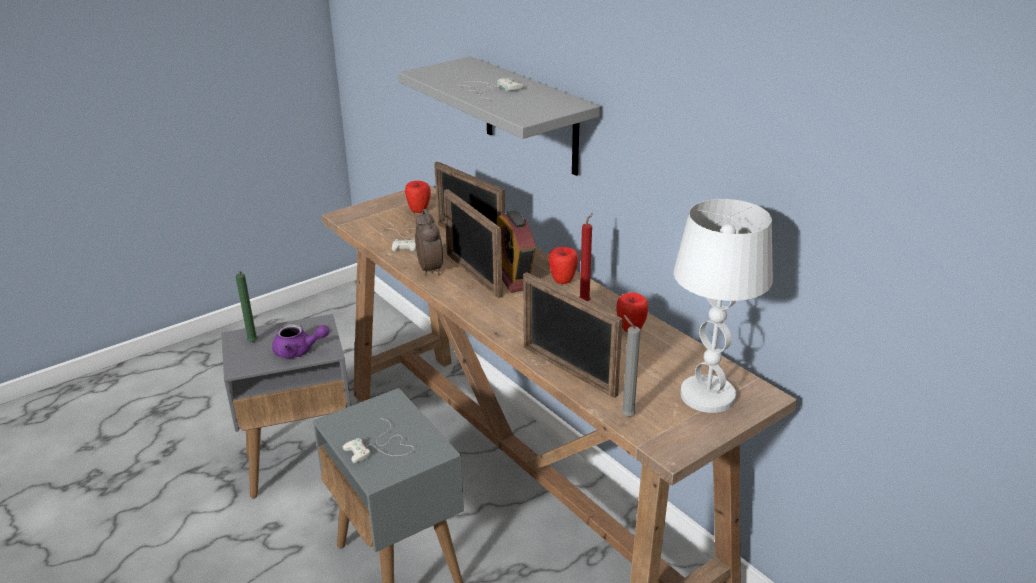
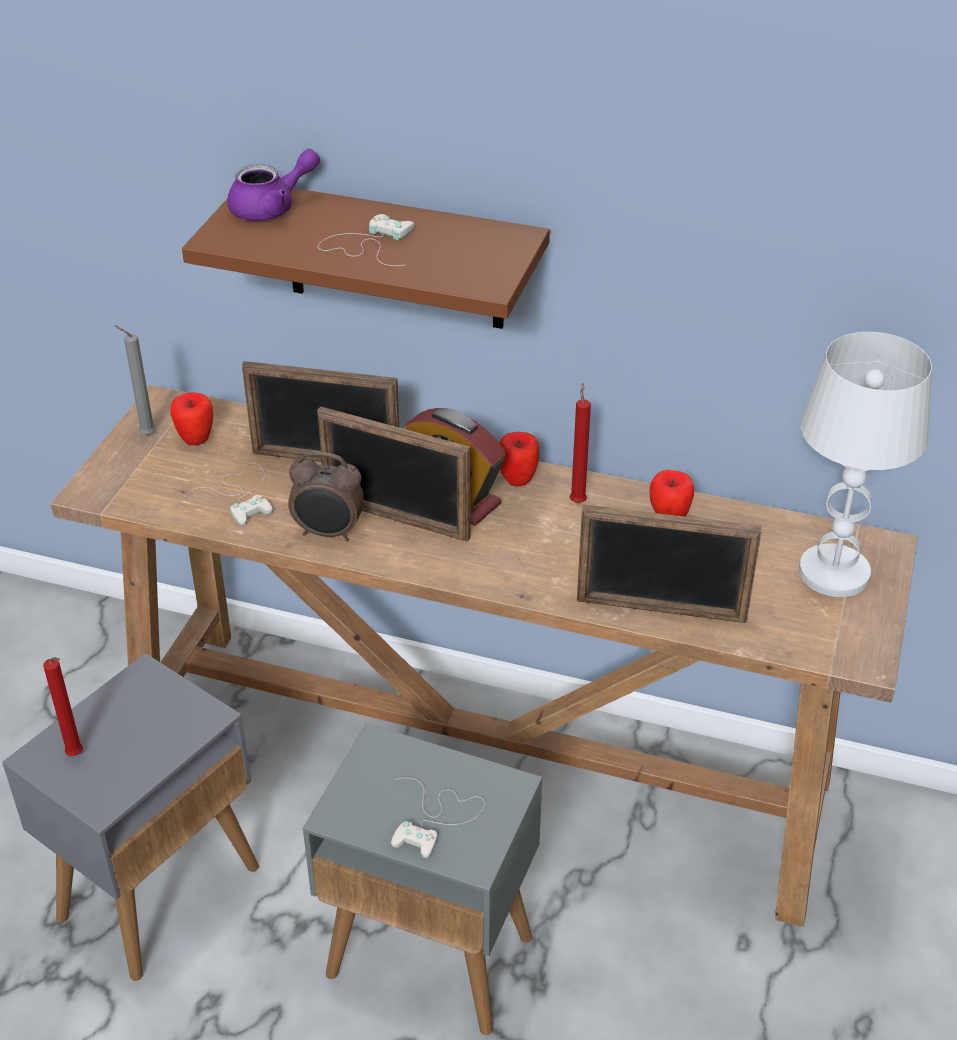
camera: 35 degrees left, 10 degrees up
(253, 343) = (77, 756): green candle -> red candle
(299, 351) = (164, 735): purple teapot -> purple teapot (272, 208)
(431, 269) = (328, 533): alarm clock -> alarm clock turned 150 degrees clockwise
(530, 116) = (395, 257): grey shelf -> brown shelf
(626, 415) = (781, 640): grey candle -> grey candle (145, 434)

